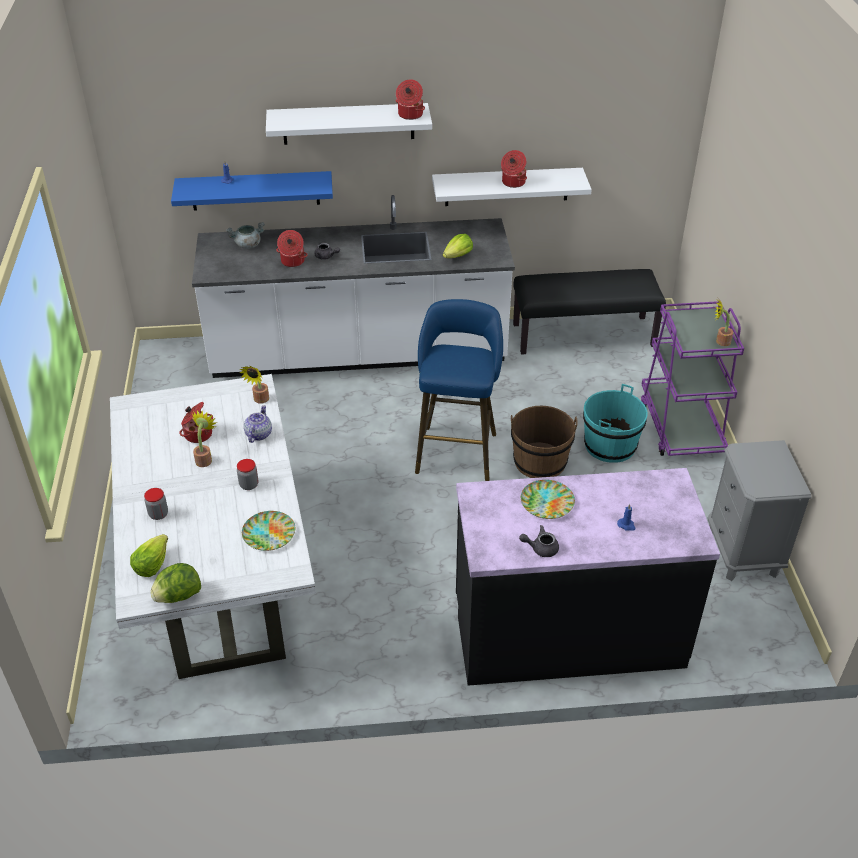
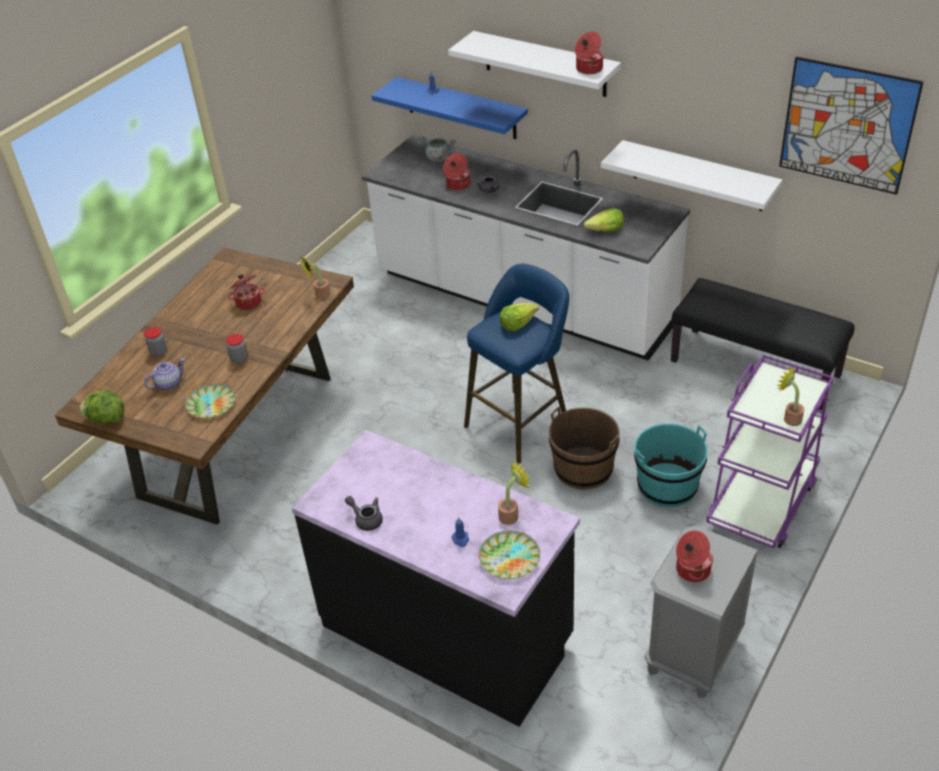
camera: 40 degrees right, 0 degrees up
(151, 564) = (116, 387): lettuce -> lettuce (517, 323)
(205, 459) = (233, 324): potted plant -> potted plant (512, 515)
(220, 575) = (238, 435): white dining table -> brown dining table
(258, 434) = (289, 322): teapot -> teapot (168, 384)
(513, 182) = (690, 172): cooking pot -> cooking pot (691, 570)
(546, 502) = (417, 483): plate -> plate (509, 558)
(635, 107) = (847, 125): none -> picture

